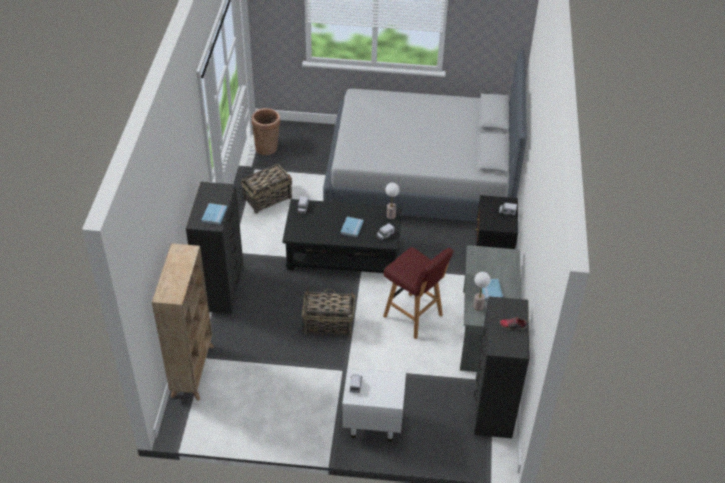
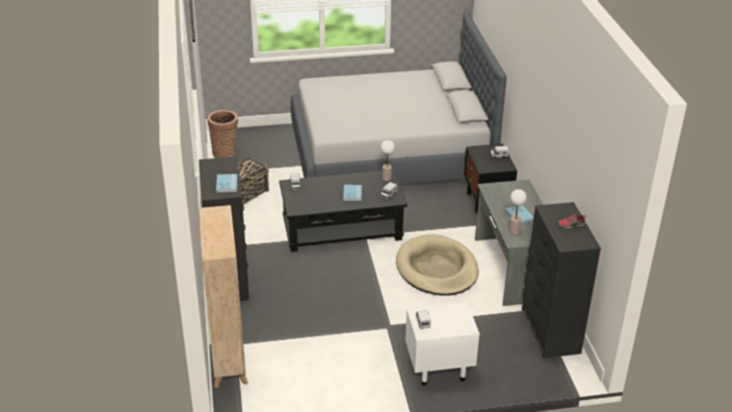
camera: 15 degrees left, 10 degrees down
(328, 323) = (353, 290): basket -> none
(414, 317) = (437, 269): red stool -> beige dog bed

